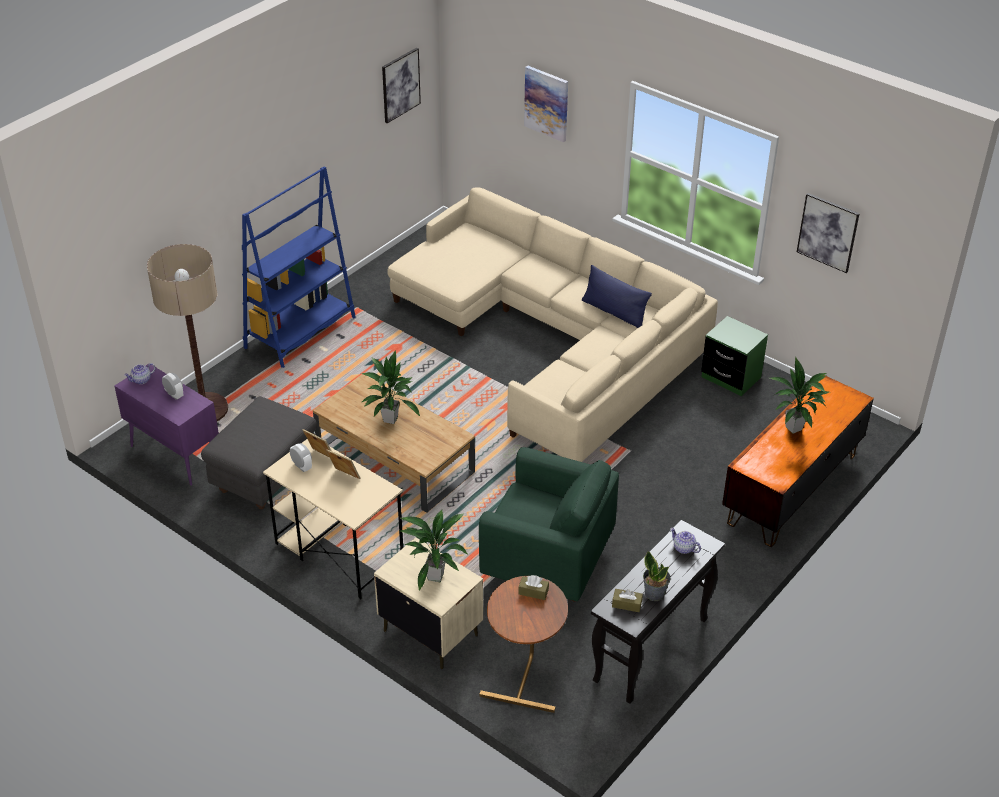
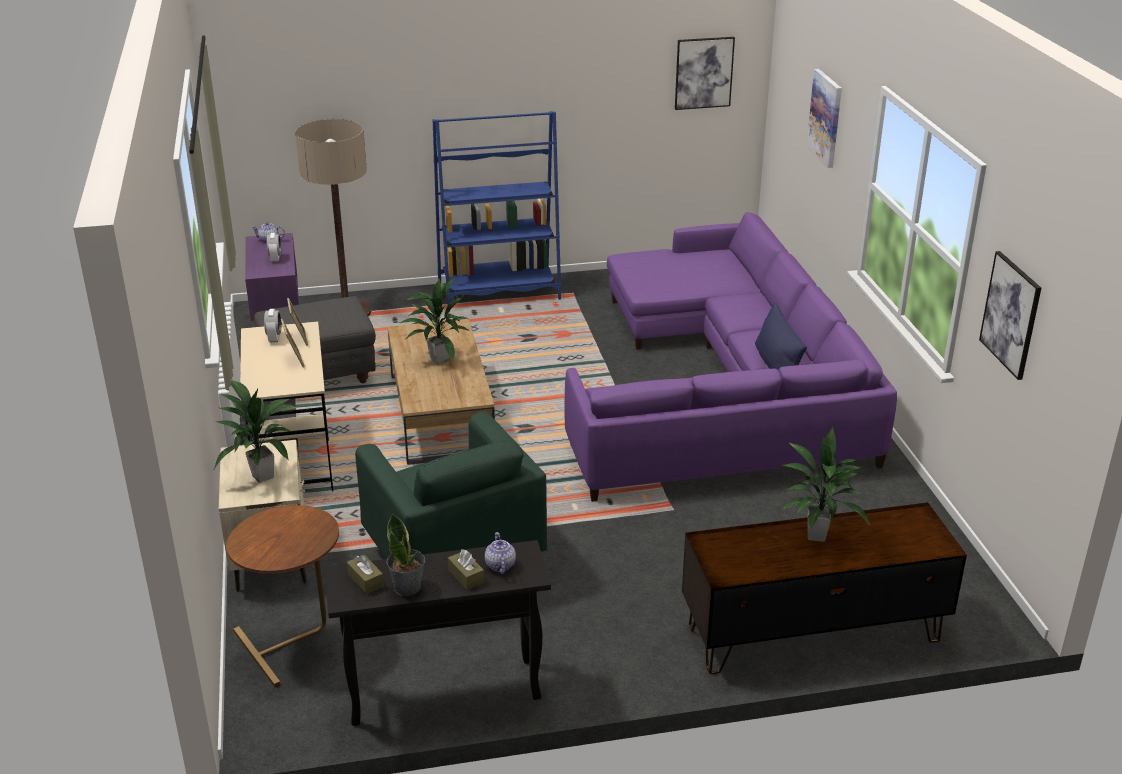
camera: 40 degrees right, 10 degrees down
(533, 592) = (309, 527): brown tissue box -> brown tissue box (466, 576)
(553, 339) = (724, 387): beige sofa -> purple sofa
(731, 377) = (879, 499): green nightstand -> none

